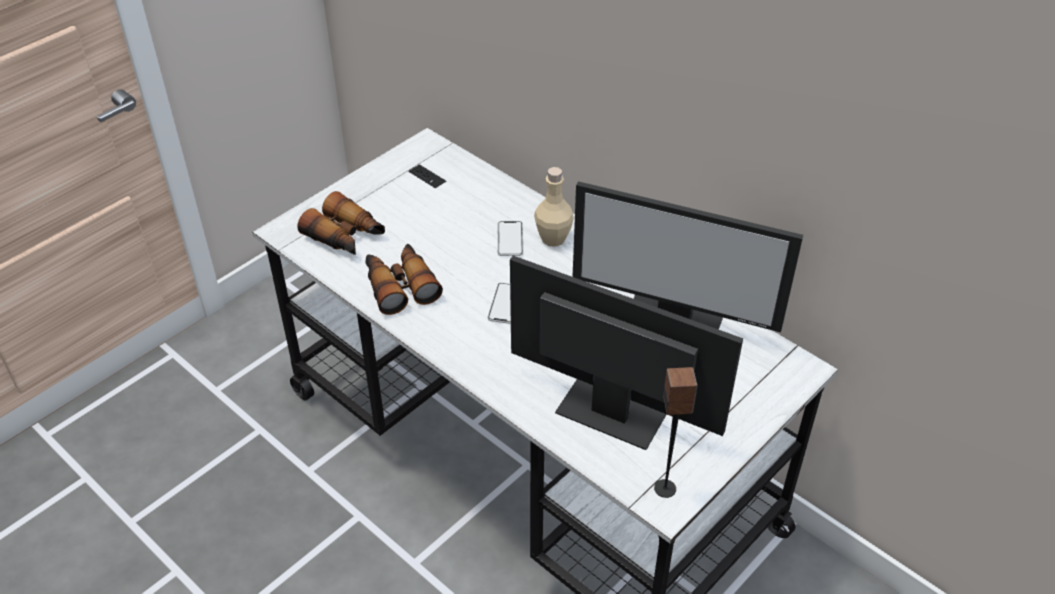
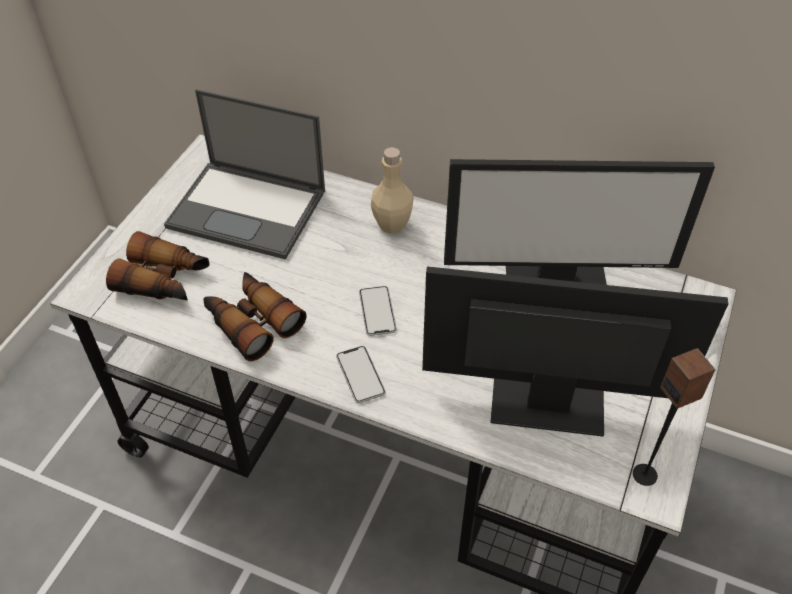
camera: 20 degrees left, 5 degrees up
(439, 197) = (249, 209): none -> laptop
(510, 239) = (347, 237): phone -> phone (360, 375)

